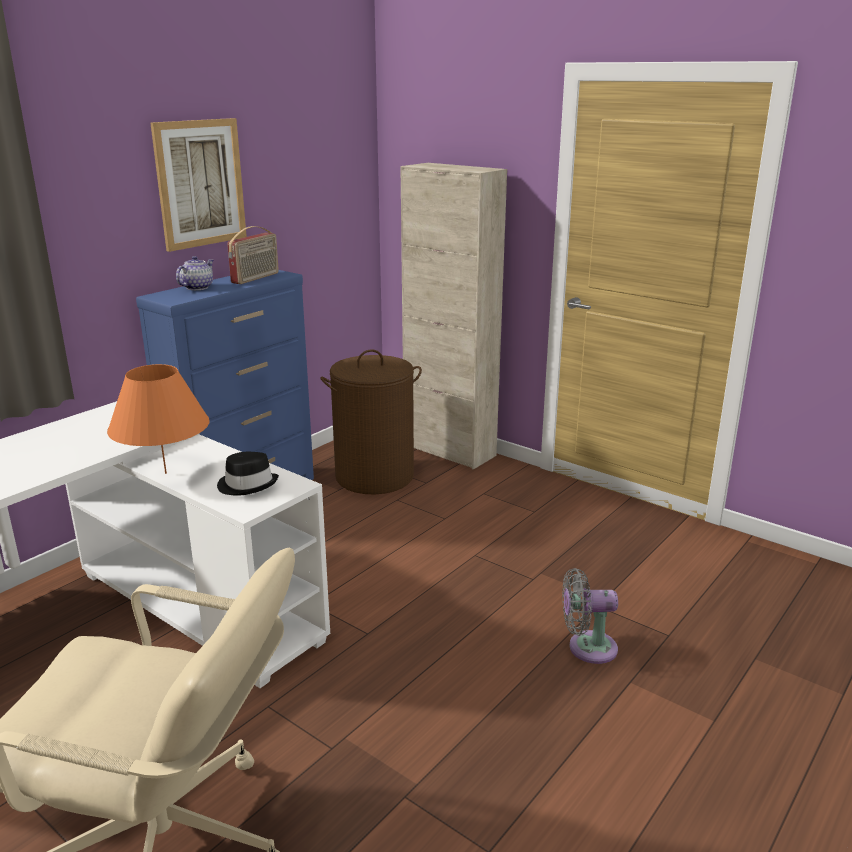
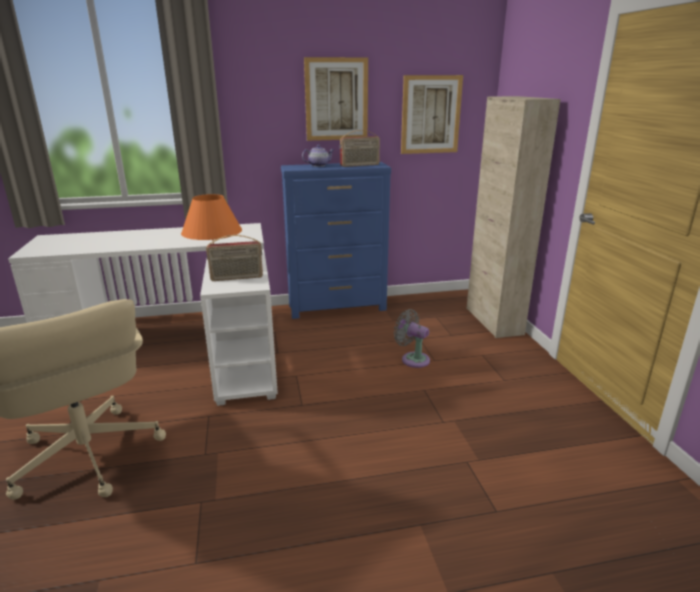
camera: 40 degrees right, 0 degrees up
(247, 484) = (237, 278): black hat -> radio
(314, 192) = (431, 115): none -> picture
(374, 476) = (423, 320): brown laundry basket -> none
(587, 648) = (420, 484): grey fan -> grey fan (412, 359)

